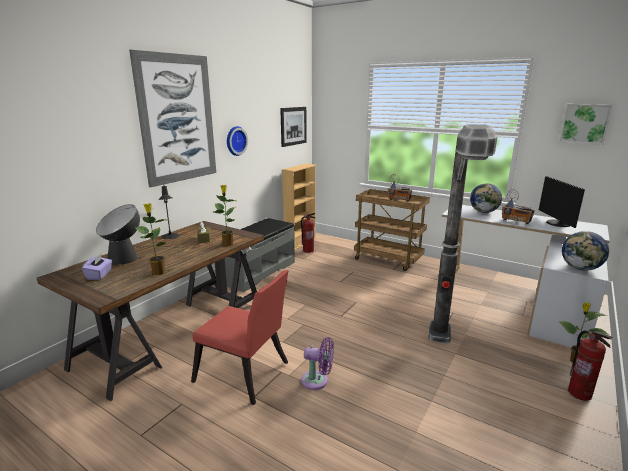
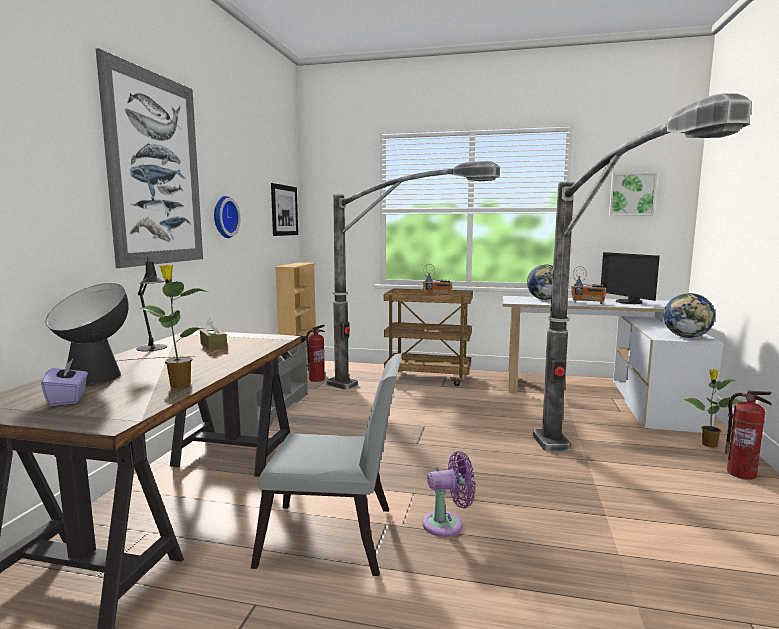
camera: 20 degrees left, 10 degrees down
(228, 244) = (258, 347): potted plant -> none
(245, 375) = (336, 539): red chair -> grey chair
(355, 276) = (401, 399): none -> floor lamp

